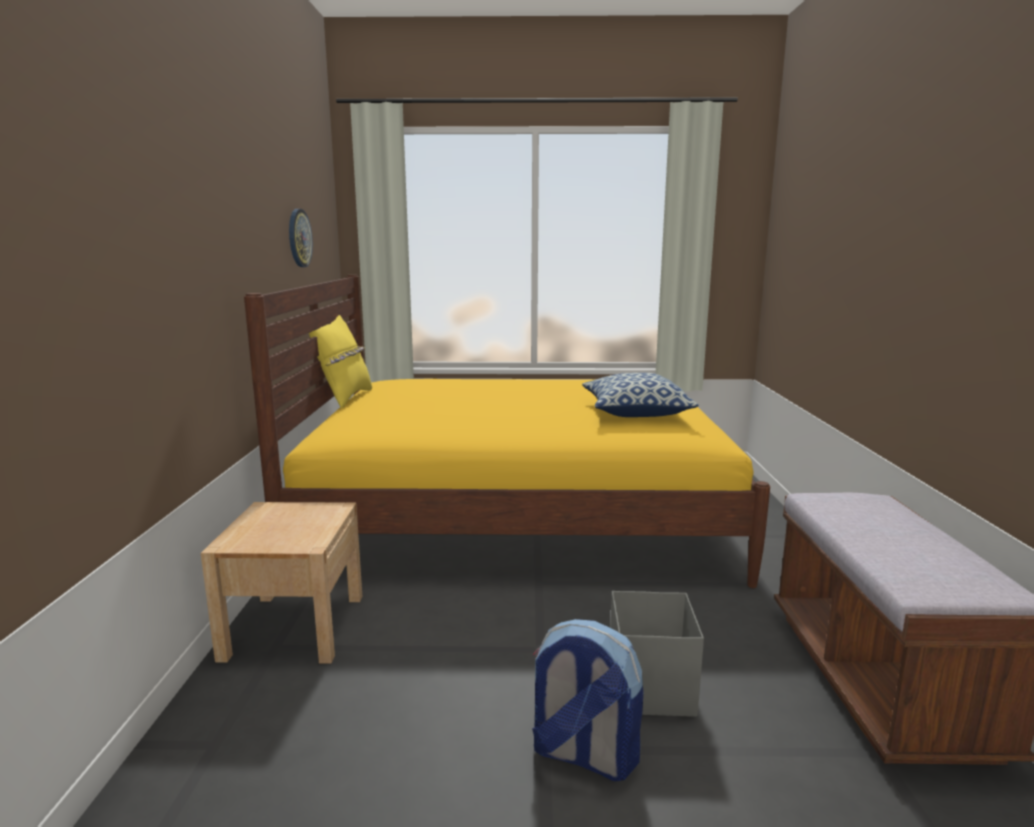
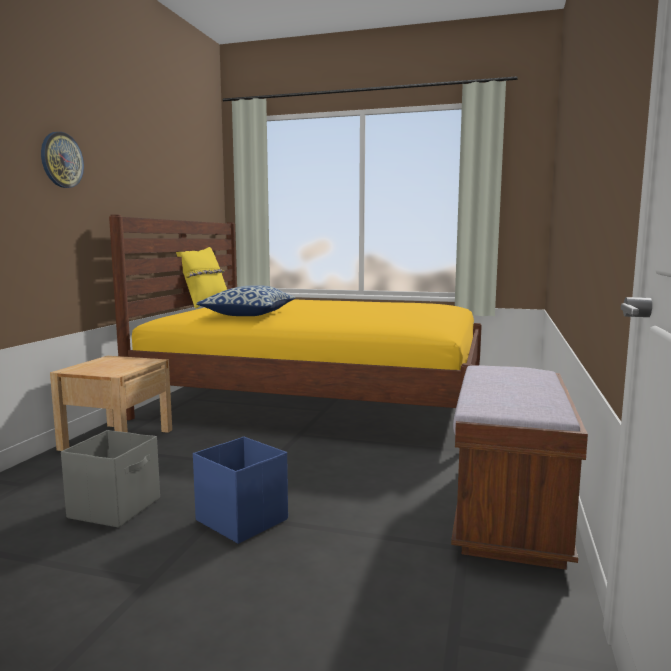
camera: 15 degrees right, 5 degrees down
(299, 238) = (177, 189): wall clock -> wall clock (61, 160)
(582, 755) = (241, 519): backpack -> blue storage box
(635, 412) = (397, 315): pillow -> pillow (248, 314)
(651, 687) = (324, 494): grey storage box -> grey storage box (116, 508)

